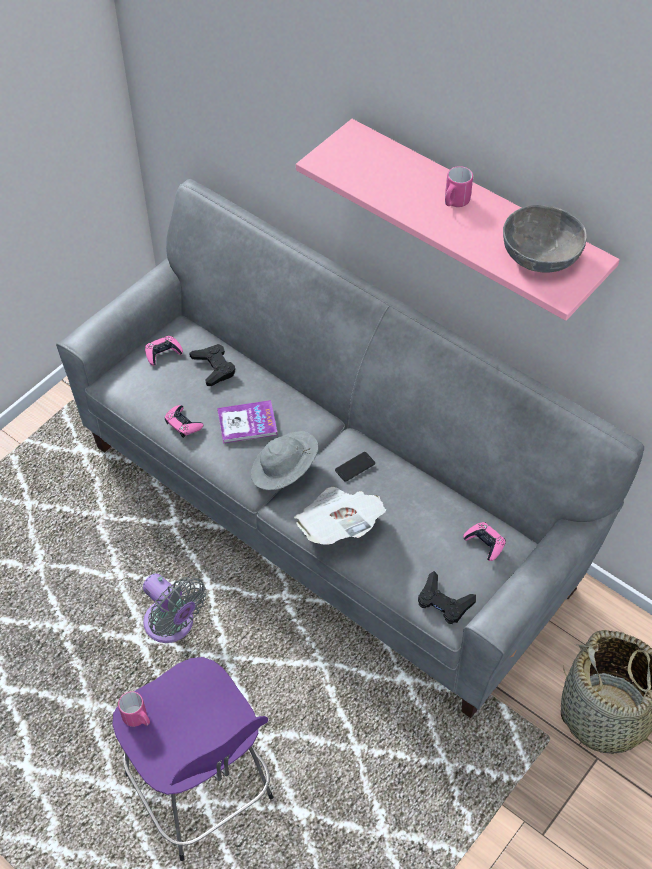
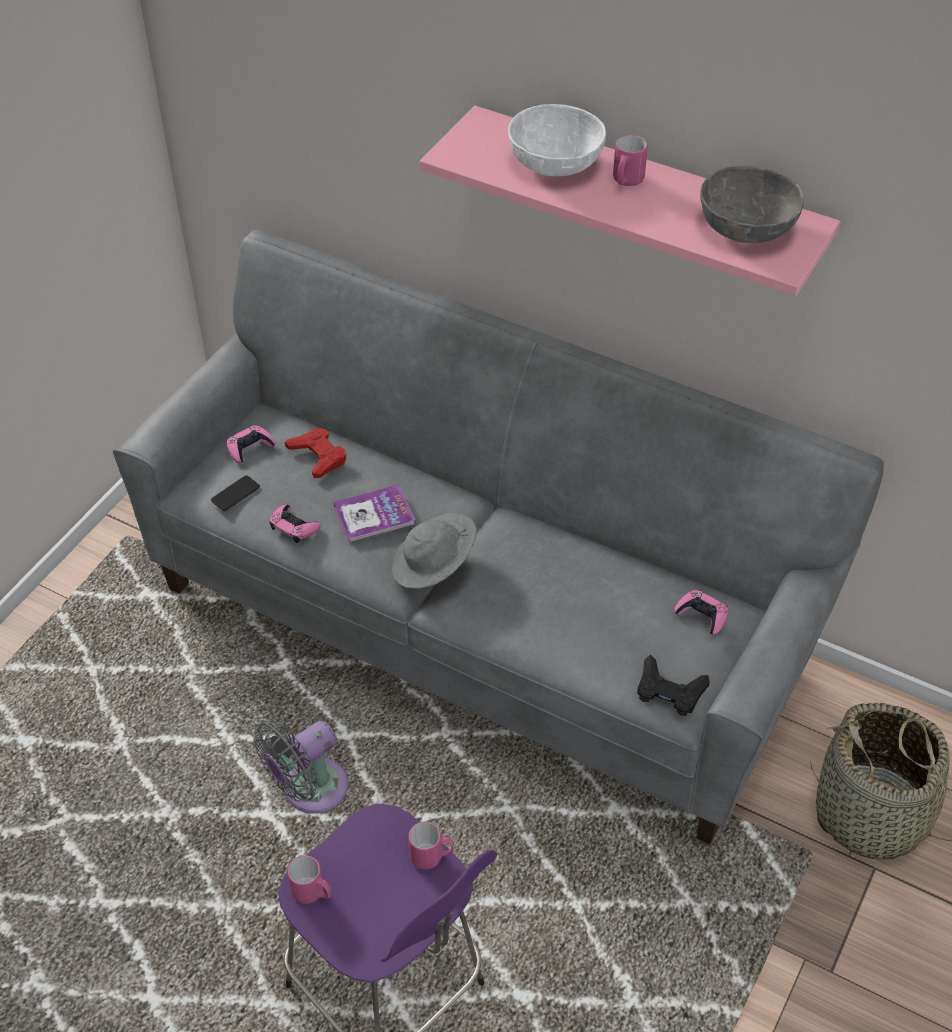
camera: 10 degrees left, 5 degrees down
(172, 625) = (309, 791): grey fan -> grey fan turned 105 degrees clockwise
(214, 367) = (318, 456): black game controller -> red game controller
(232, 705) = (432, 856): none -> pink mug
(339, 526) = (517, 621): newspaper -> none
(355, 467) = (520, 549): phone -> phone (235, 494)
(402, 180) = (555, 164): none -> white bowl

